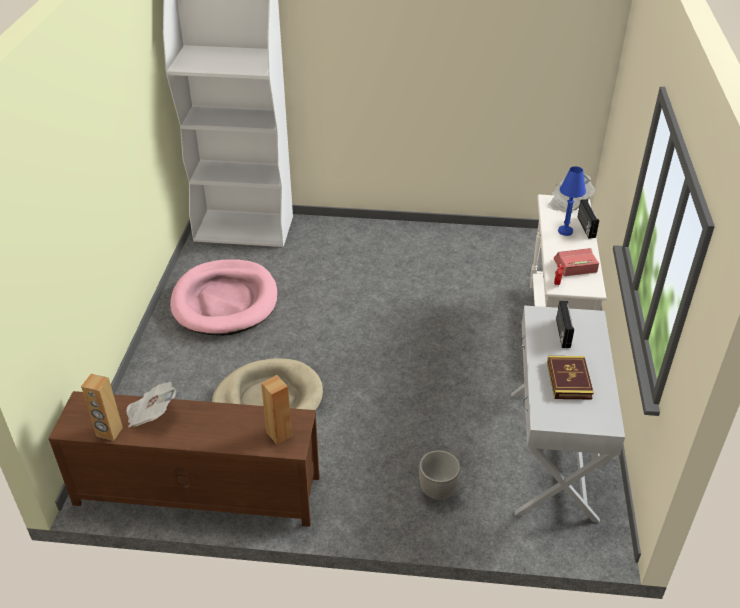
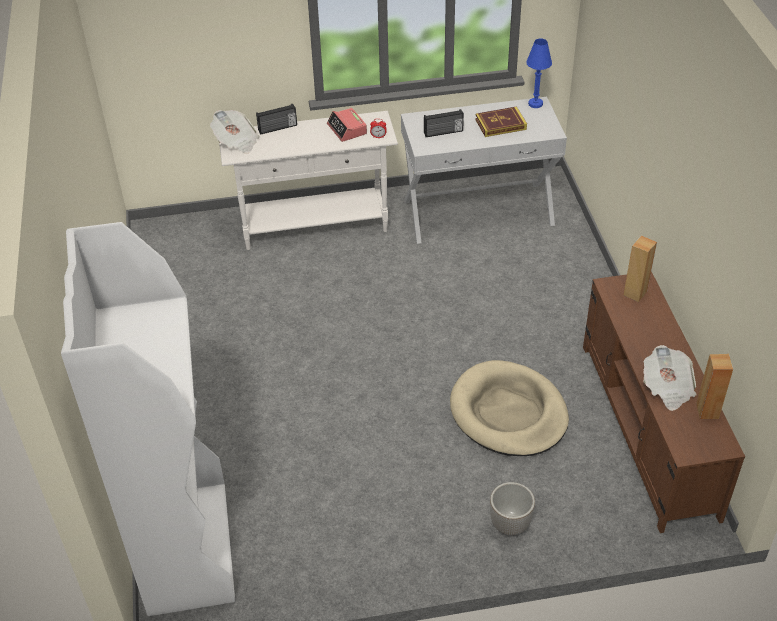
camera: 105 degrees left, 5 degrees up
(225, 301) = (359, 510): pink dog bed -> none
(437, 491) = (555, 271): planter -> planter (510, 525)
(565, 231) = (290, 139): blue table lamp -> blue table lamp (535, 104)

